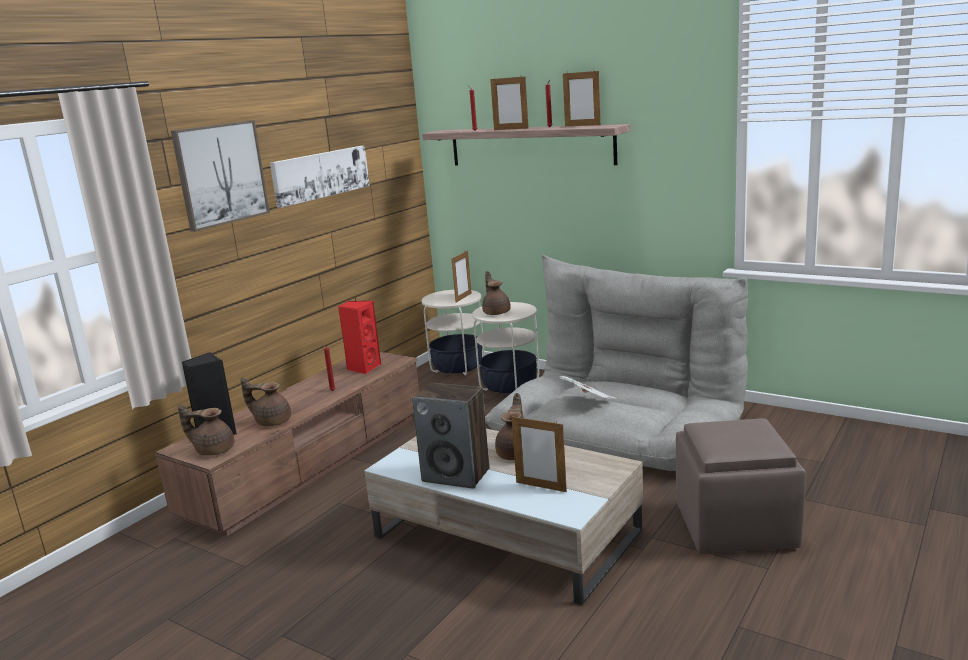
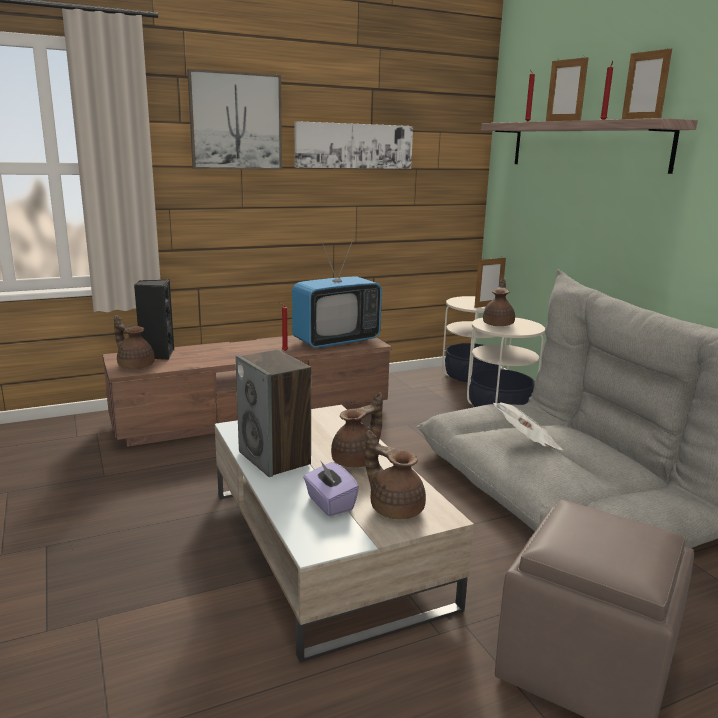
camera: 30 degrees right, 0 degrees up
(272, 421) = (205, 359): brown teapot -> brown teapot (395, 508)
(363, 368) = (336, 341): red speaker -> television
(541, 487) = (329, 503): picture frame -> purple tissue box

